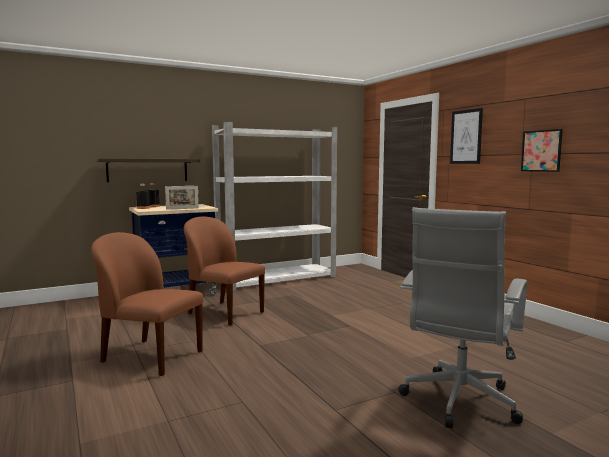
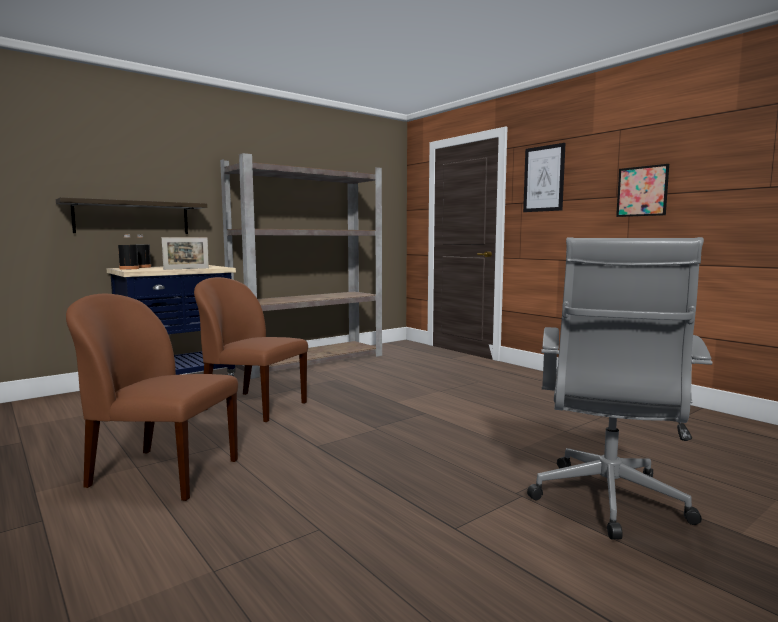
camera: 10 degrees left, 0 degrees up
(277, 279) = (309, 361): white bookcase -> brown bookcase

